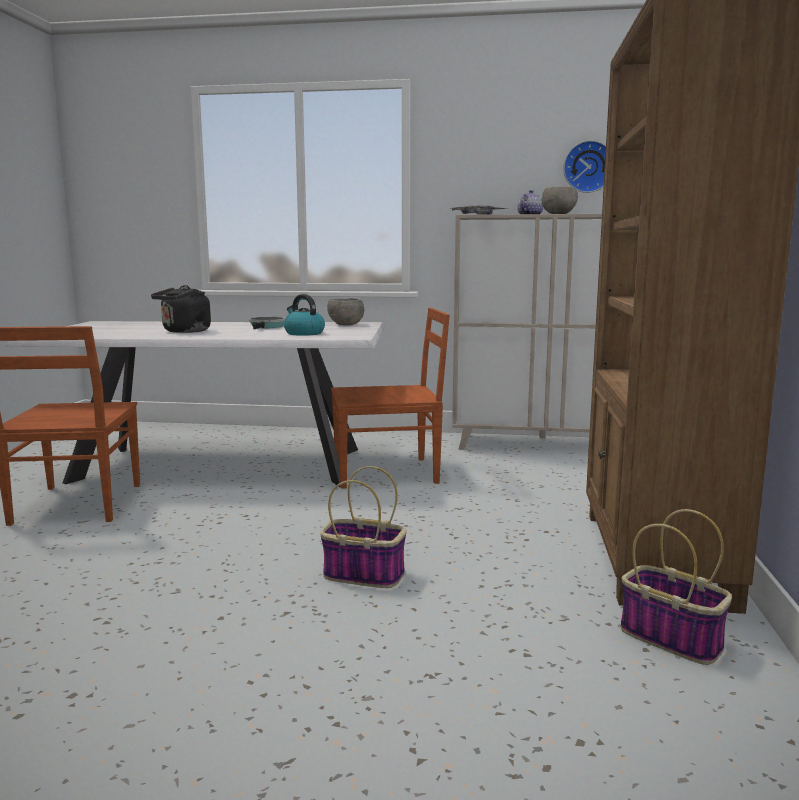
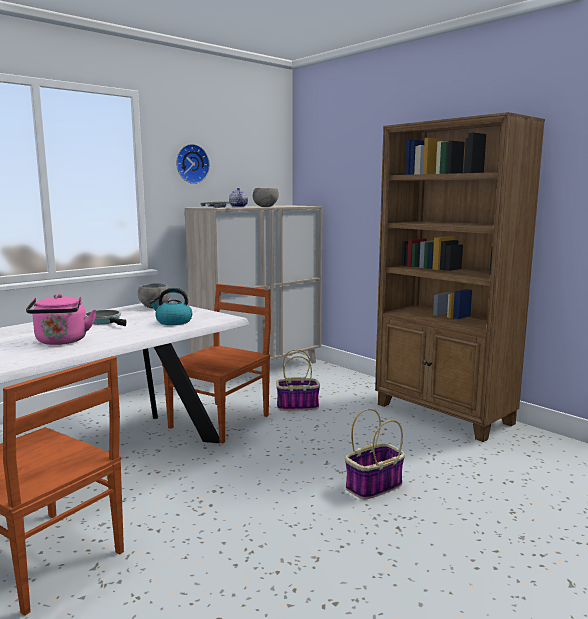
camera: 50 degrees left, 0 degrees up
(184, 332) = (61, 341): black kettle -> pink kettle
(588, 167) = (258, 171): wall clock -> wall clock (191, 164)
(673, 639) = (524, 446): basket -> basket (298, 406)

